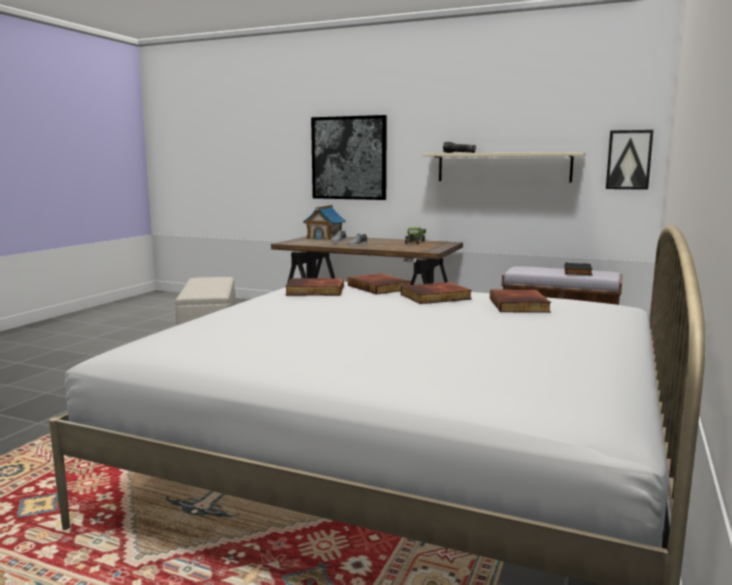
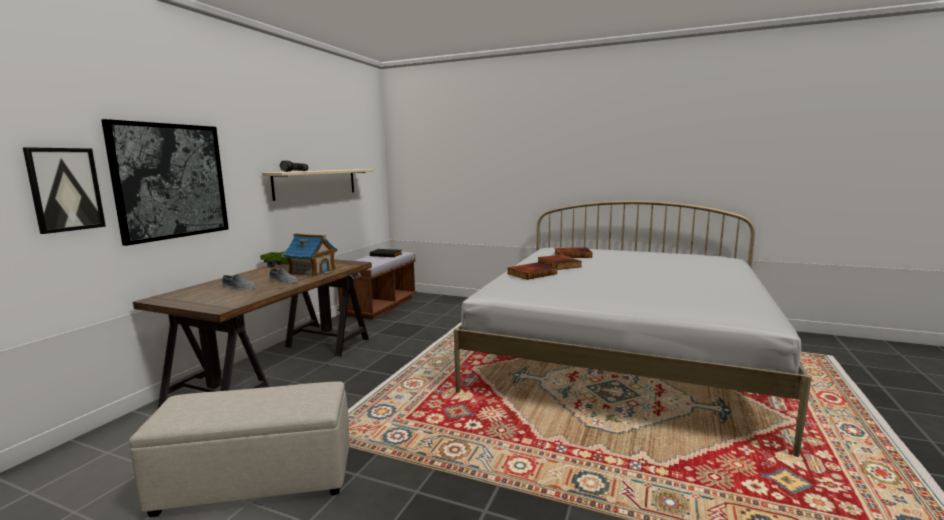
camera: 90 degrees left, 0 degrees up
(314, 291) = (554, 285): book -> none
(324, 238) = (189, 294): toy house -> toy house (312, 271)
(629, 160) = (374, 174): picture -> picture (65, 189)

